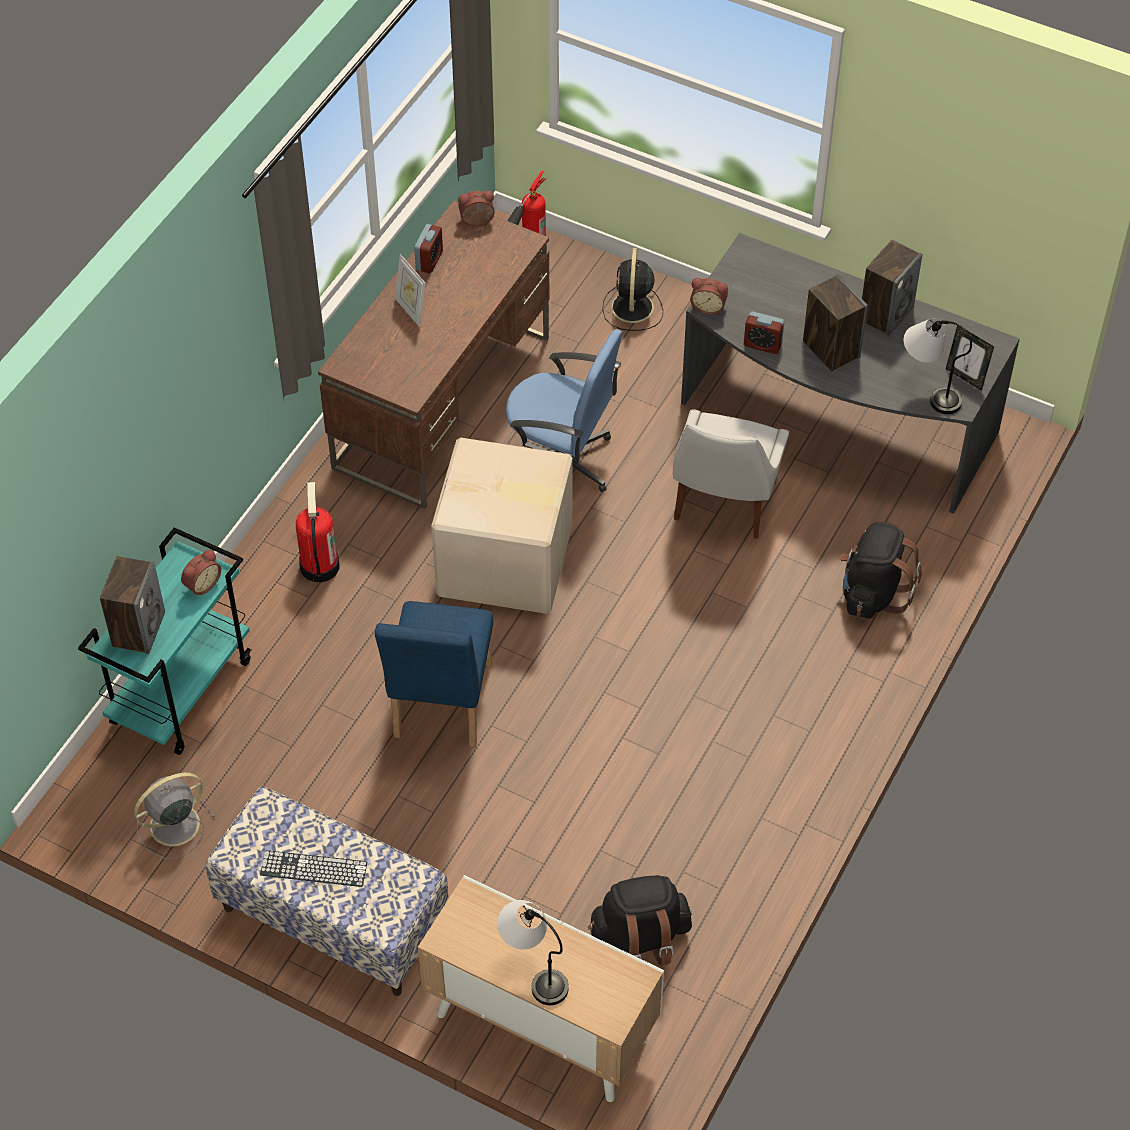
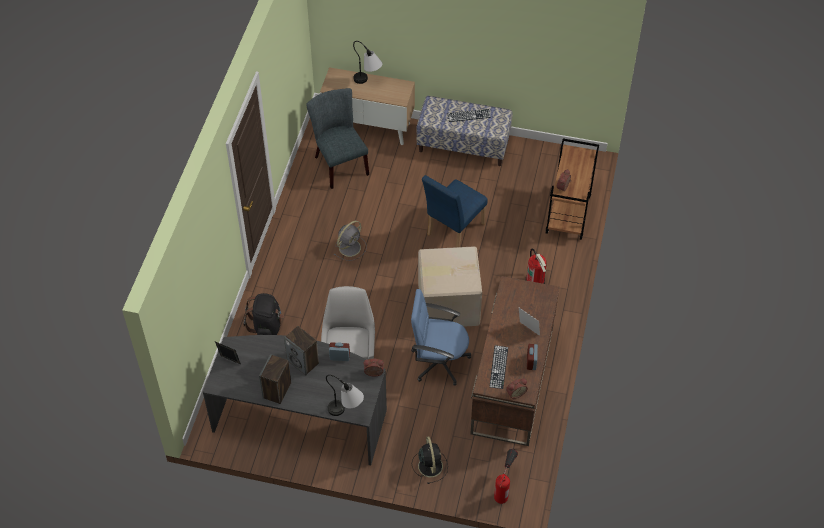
camera: 165 degrees right, 0 degrees up
(138, 629) = (580, 164): speaker -> none
(172, 826) = (543, 163): grey fan -> grey fan (350, 247)
(181, 690) = (568, 215): turquoise cart -> brown cart
(440, 708) = (452, 231): blue chair -> blue chair turned 135 degrees counterclockwise
(488, 264) = (498, 367): none -> keyboard
(640, 938) = (339, 163): black backpack -> grey chair
(928, 390) = (248, 349): table lamp -> table lamp (346, 413)

